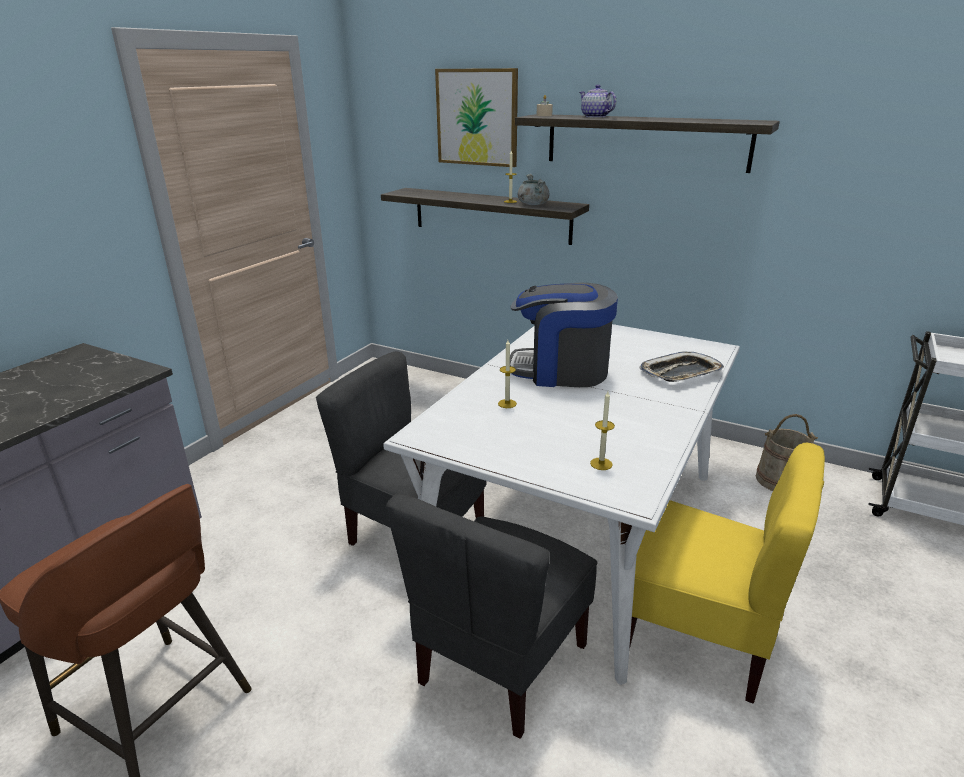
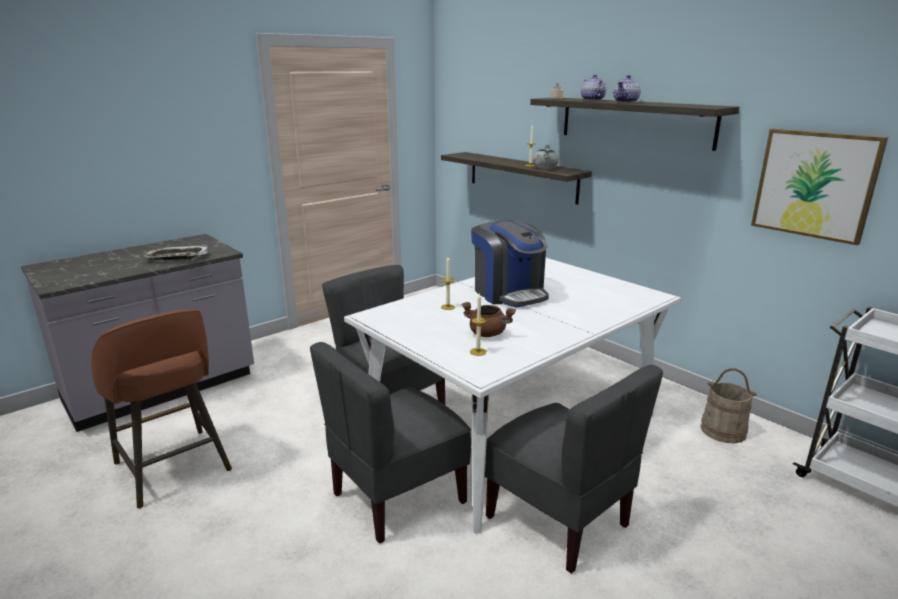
camera: 20 degrees right, 5 degrees down
(477, 117) = (516, 99): picture -> picture (814, 184)
(560, 370) = (509, 293): coffee machine -> coffee machine turned 150 degrees counterclockwise
(588, 434) = (488, 333): none -> brown cooking pot
(644, 119) = (626, 102): none -> teapot
(681, 373) = (604, 308): tray -> tray (177, 257)
(697, 637) = (559, 520): yellow chair -> grey chair

